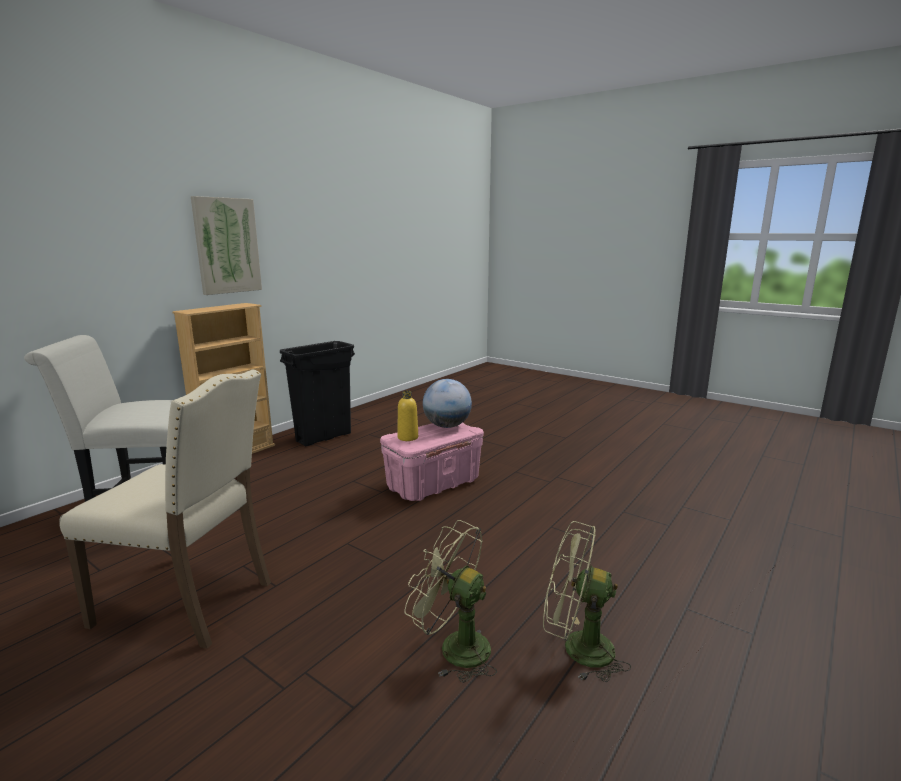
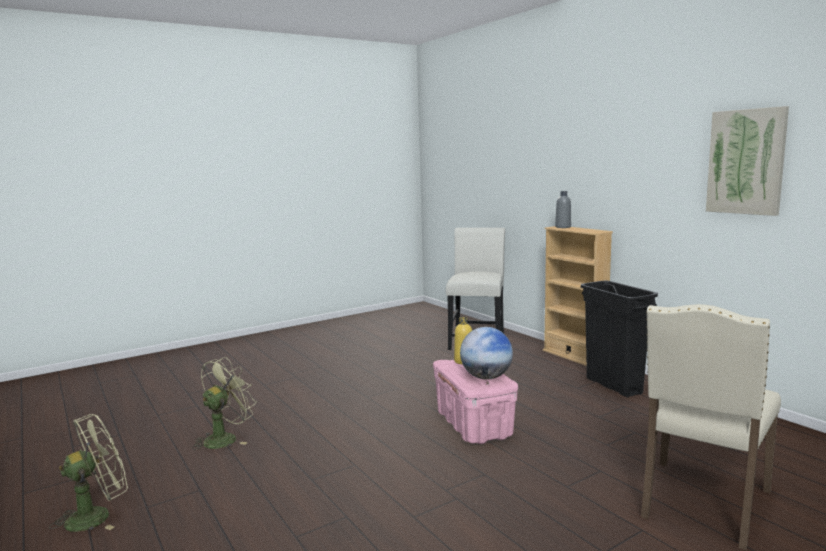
camera: 110 degrees right, 5 degrees down
(190, 601) = (372, 356): beige chair -> beige chair (702, 504)
(197, 309) = (563, 227): none -> grey bottle
(227, 246) = (608, 178): picture -> picture (746, 162)
(454, 647) = (270, 407): green fan -> green fan (97, 515)

